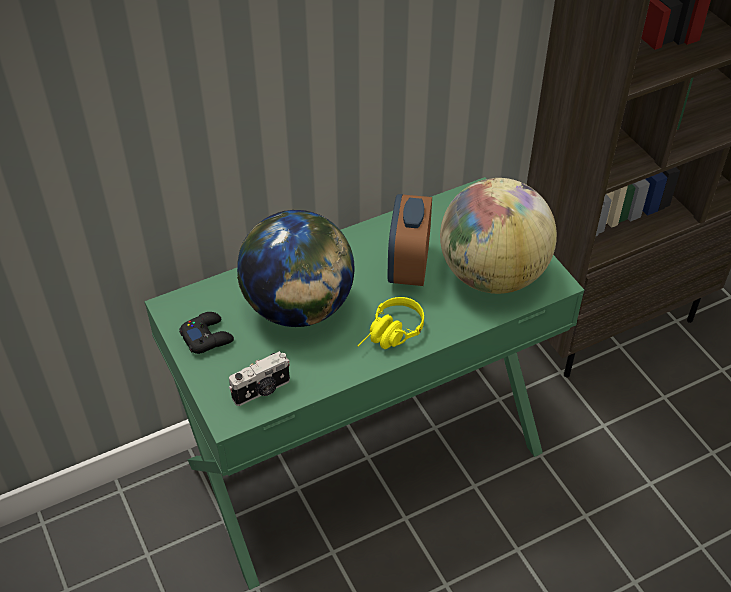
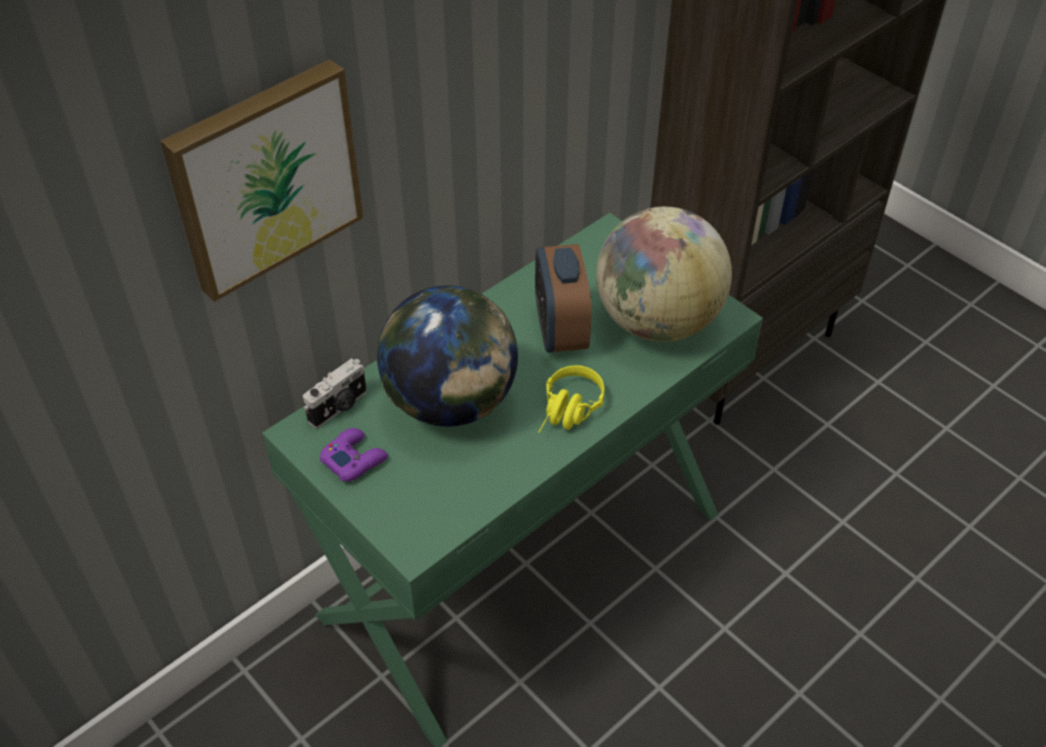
camera: 15 degrees left, 0 degrees up
(157, 96) = (264, 177): none -> picture
(207, 337) = (354, 459): black game controller -> purple game controller
(262, 391) = (442, 508): camera -> camera (339, 407)

